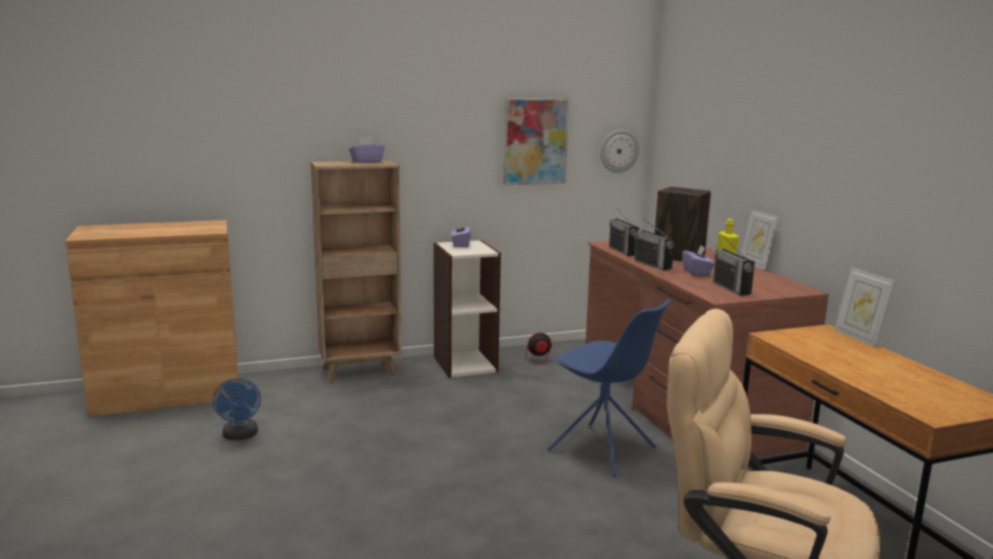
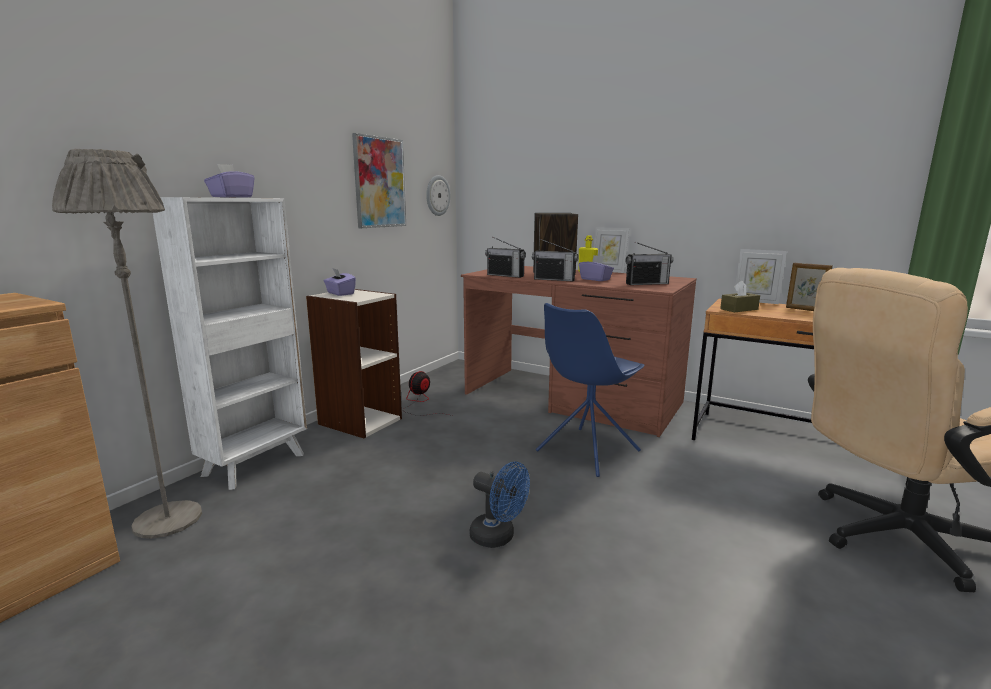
camera: 40 degrees left, 0 degrees up
(240, 436) = (192, 611): blue fan -> blue fan (498, 537)
(280, 387) = (168, 520): none -> grey floor lamp
(361, 371) = (256, 464): brown bookcase -> white bookcase
(603, 450) = (586, 451): blue chair -> blue chair turned 135 degrees clockwise
(731, 288) = (647, 284): radio -> radio turned 45 degrees counterclockwise
(794, 340) = (739, 309): none -> brown tissue box
(879, 360) = (804, 309): none -> picture frame

